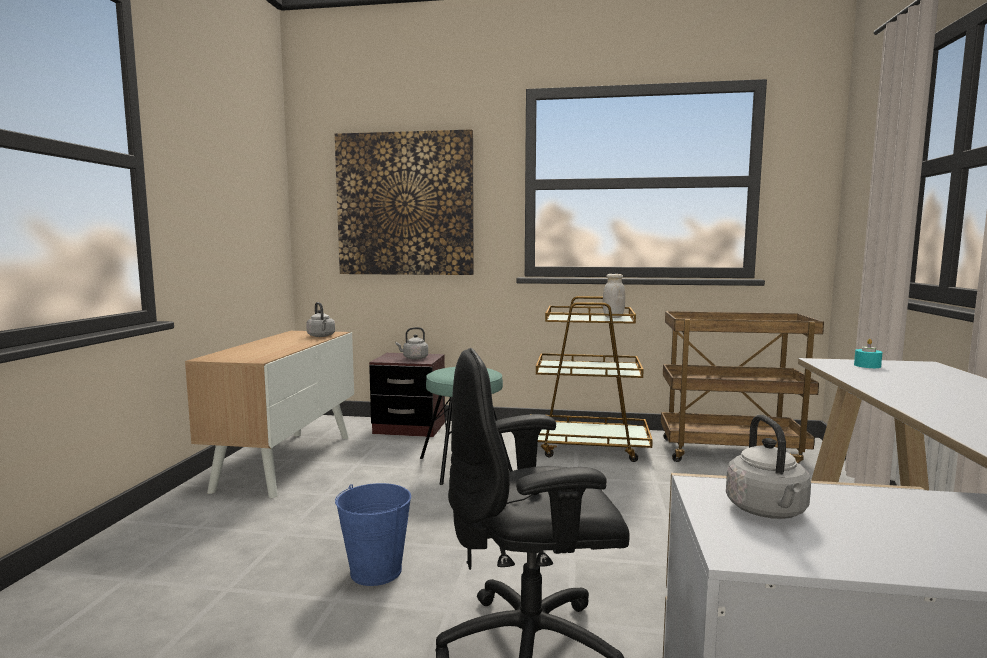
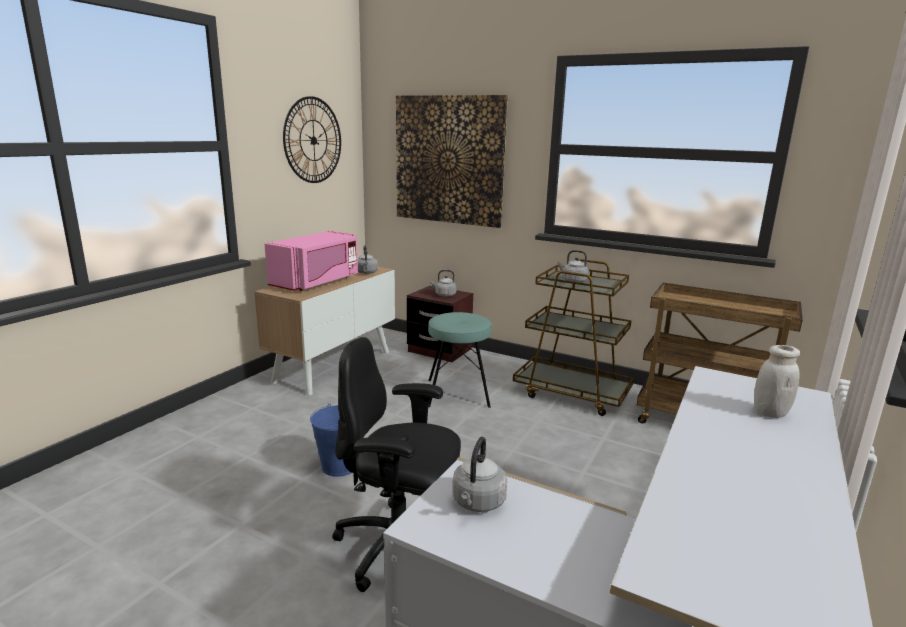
camera: 20 degrees right, 10 degrees up
(240, 177) = (313, 140): none -> wall clock
(266, 347) = (316, 282): none -> pink microwave
(579, 317) = (573, 281): none -> grey kettle
(613, 317) = (604, 284): white jar -> white jar (770, 413)
(867, 366) = (742, 387): turquoise candle -> none

